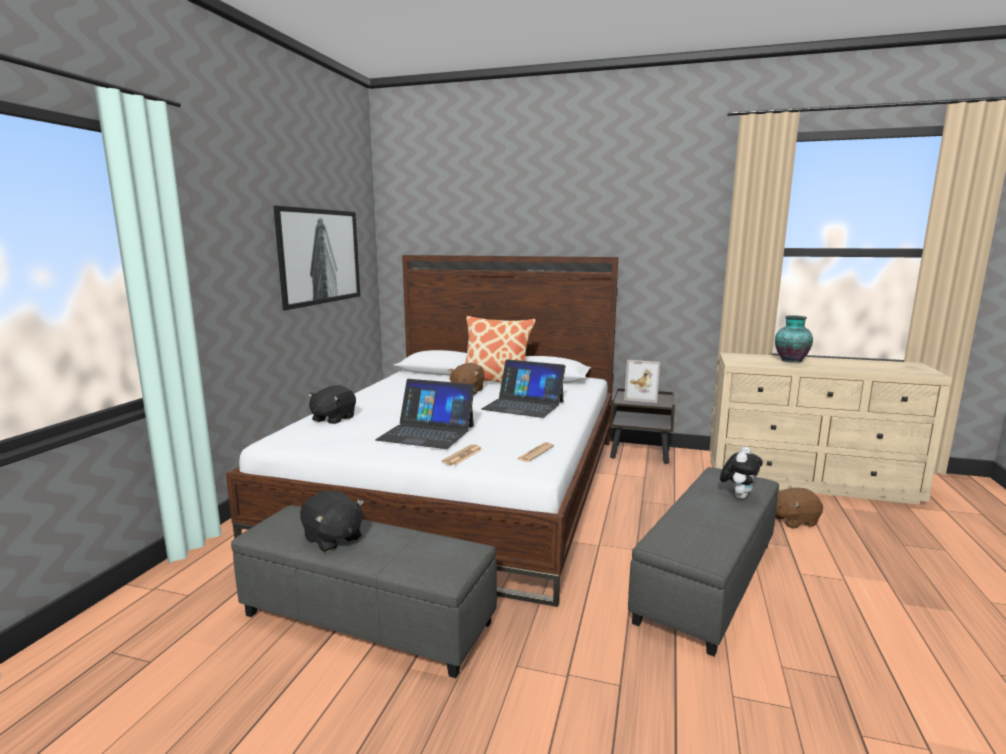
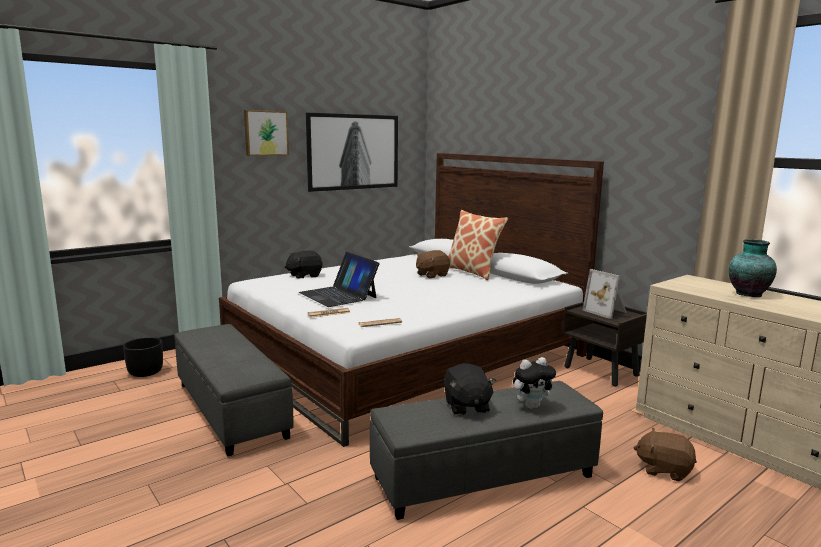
camera: 35 degrees right, 0 degrees up
(153, 618) = (145, 372): none -> black planter
(234, 233) = (265, 133): none -> picture
(332, 539) = (215, 346): black plush toy -> black plush toy (466, 406)
(523, 405) = (448, 292): laptop -> none

